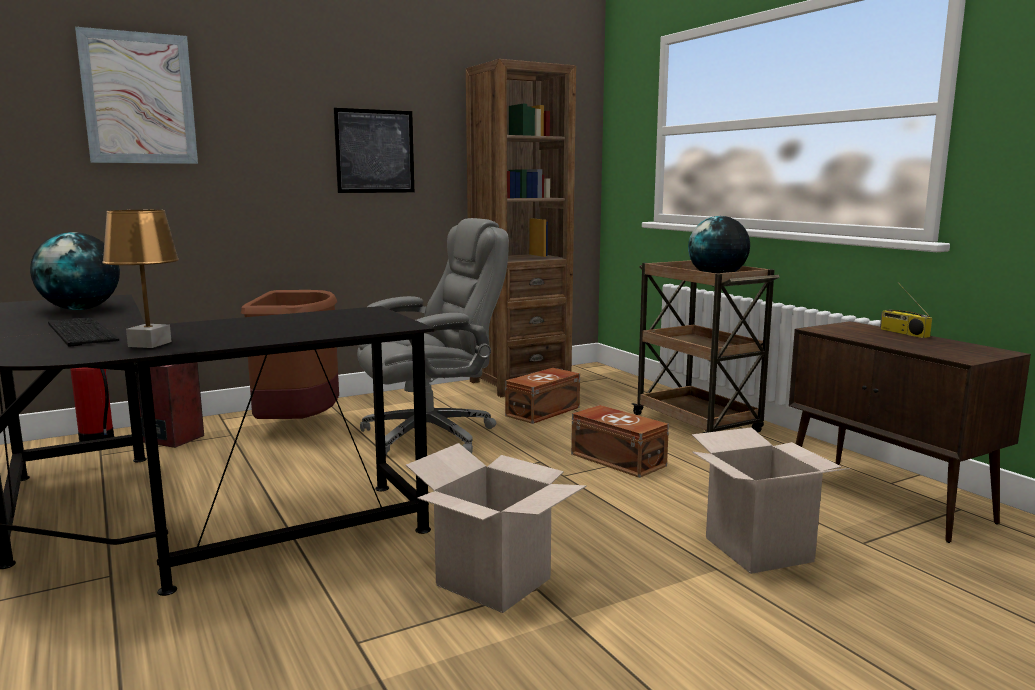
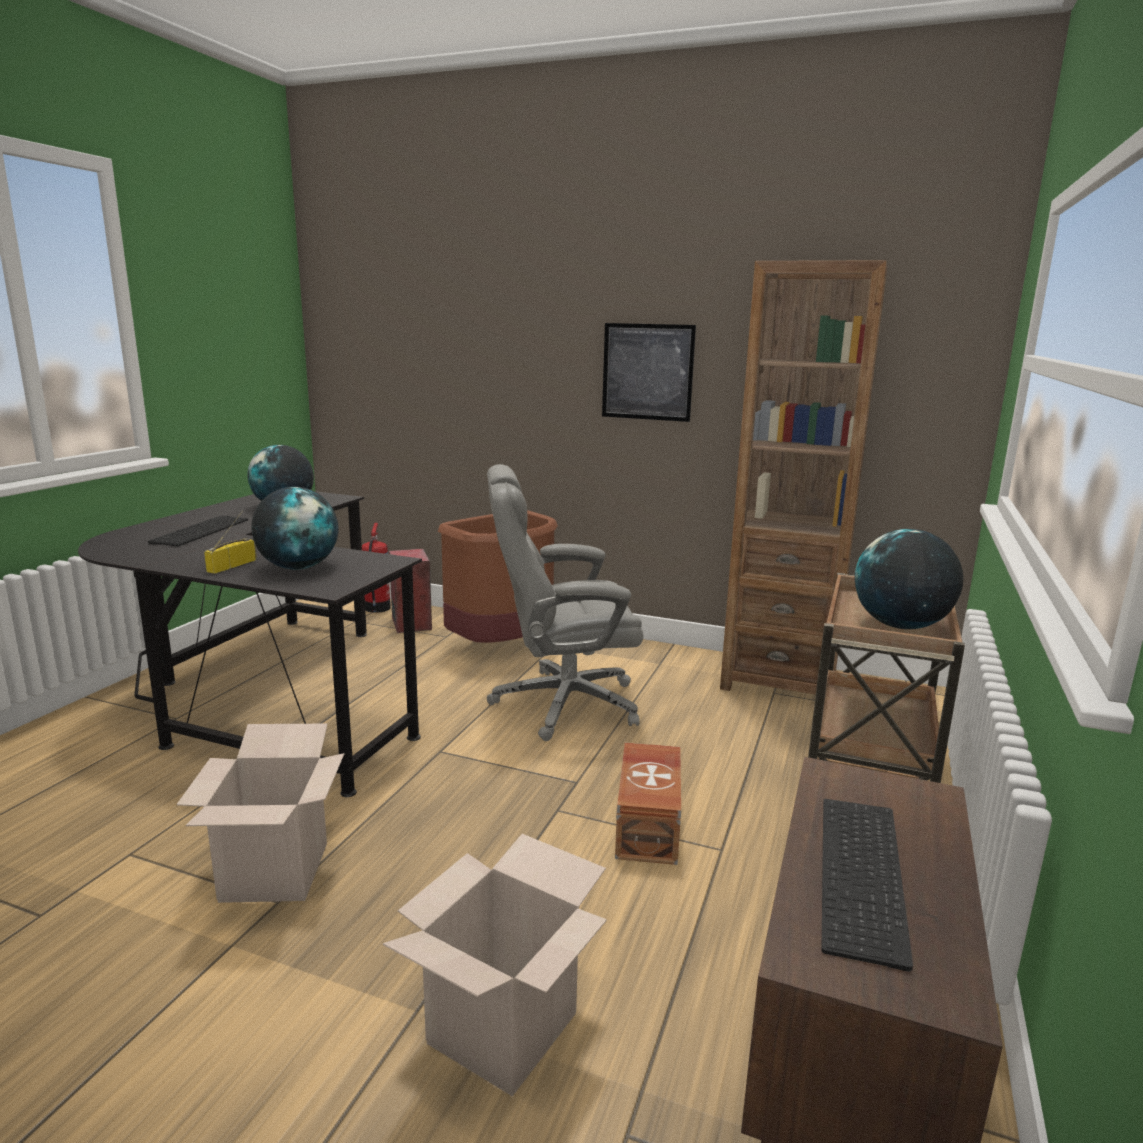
camera: 50 degrees right, 5 degrees up
(139, 98) = (436, 319): picture -> none
(150, 344) = (172, 555): brown table lamp -> none
(316, 325) = (299, 567): none -> globe
(432, 435) = (562, 704): grey office chair -> grey office chair turned 150 degrees clockwise
(544, 411) = (721, 727): brown storage box -> none
(903, 333) = (943, 854): radio -> radio (232, 565)
(911, 342) = (866, 876): none -> keyboard

